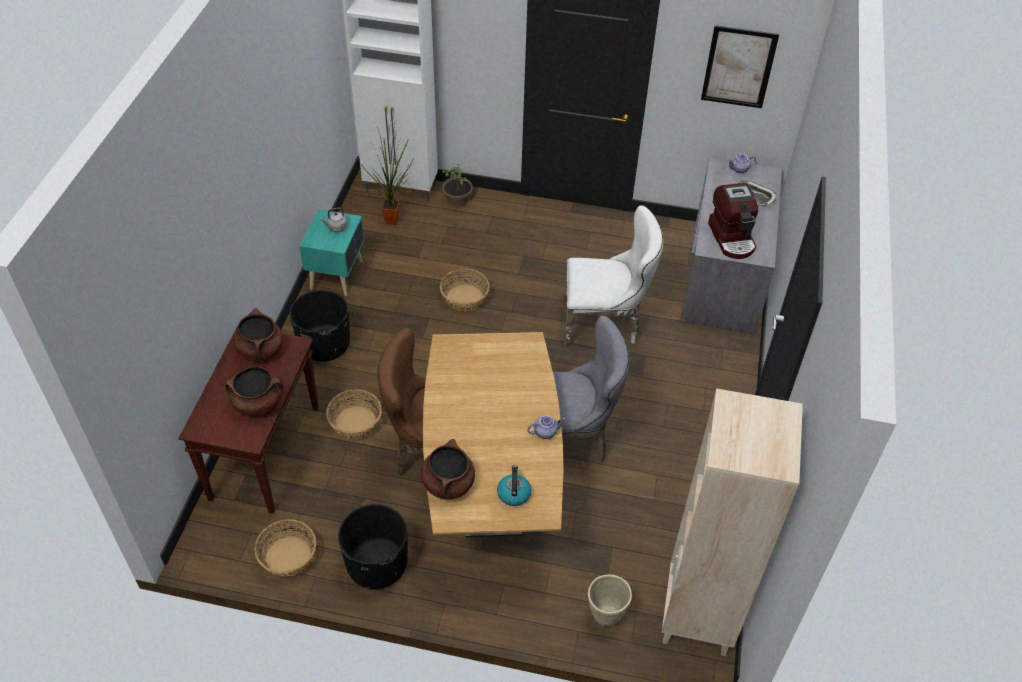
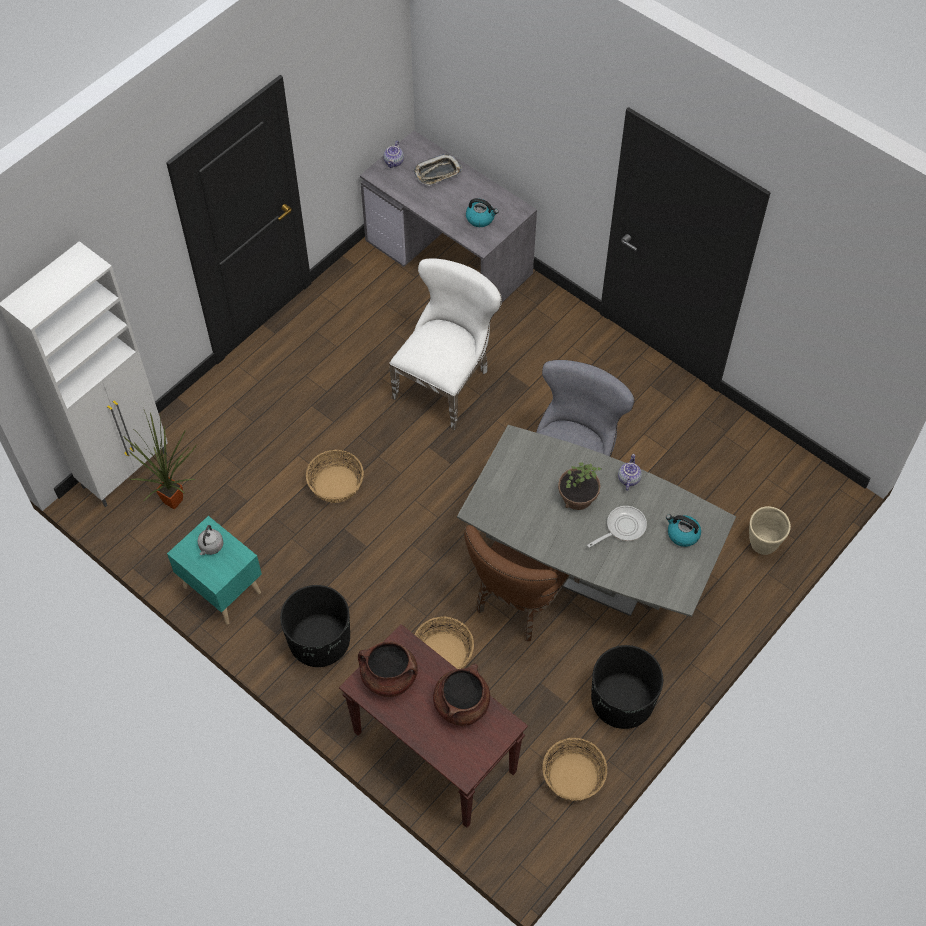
camera: 60 degrees left, 10 degrees up
(448, 483) = (645, 580): brown cooking pot -> none
(457, 199) = (183, 424): potted plant -> potted plant (577, 497)
(491, 488) = (587, 570): brown dining table -> grey dining table
(492, 447) = (622, 527): none -> frying pan
(698, 616) = (795, 479): beige bookcase -> none
(732, 238) = (480, 218): coffee machine -> kettle
(738, 67) = (358, 79): picture -> none

